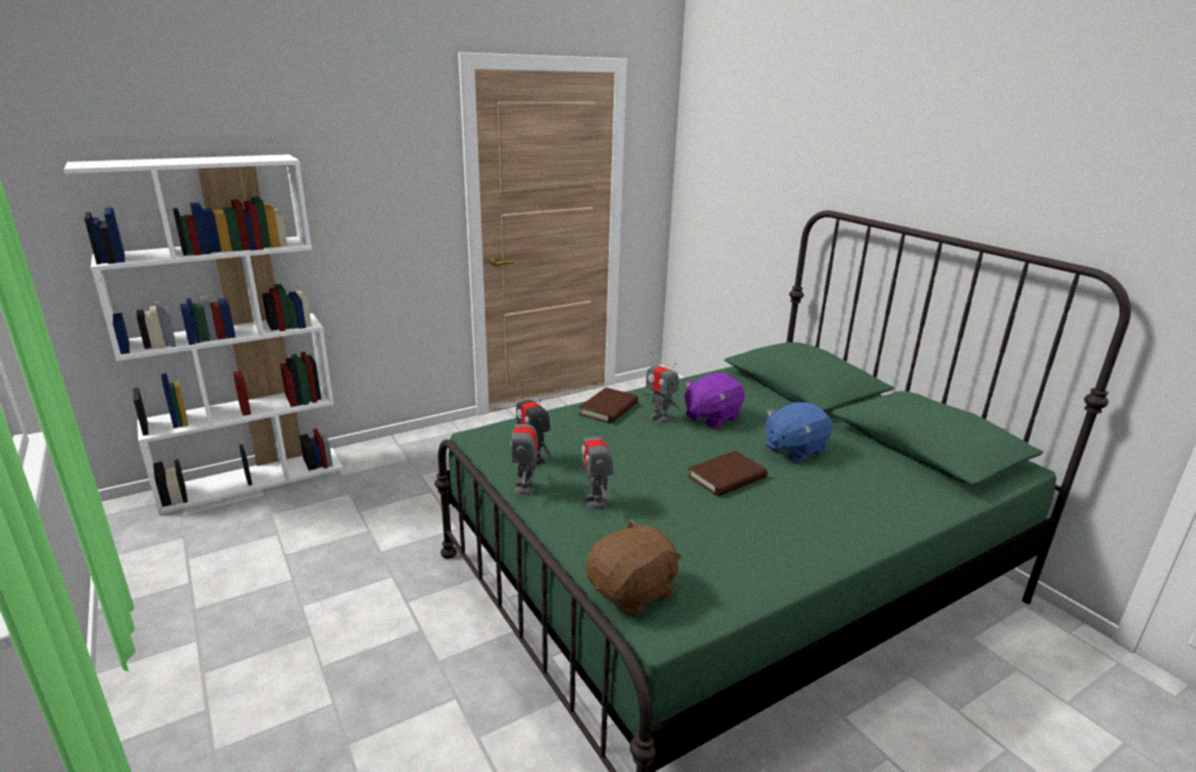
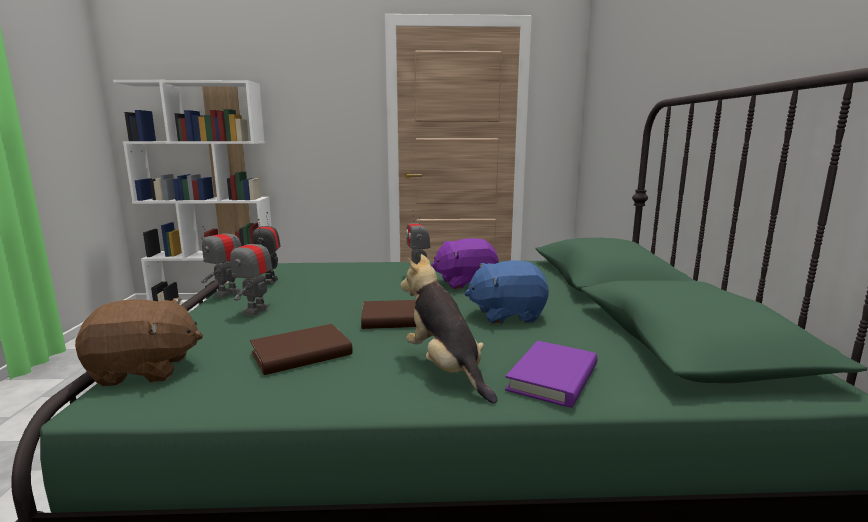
camera: 30 degrees right, 10 degrees down
(608, 409) = (387, 266): brown book -> brown book (301, 354)
(830, 517) = (446, 369): none -> plush toy
(896, 504) = (553, 378): none -> purple book

